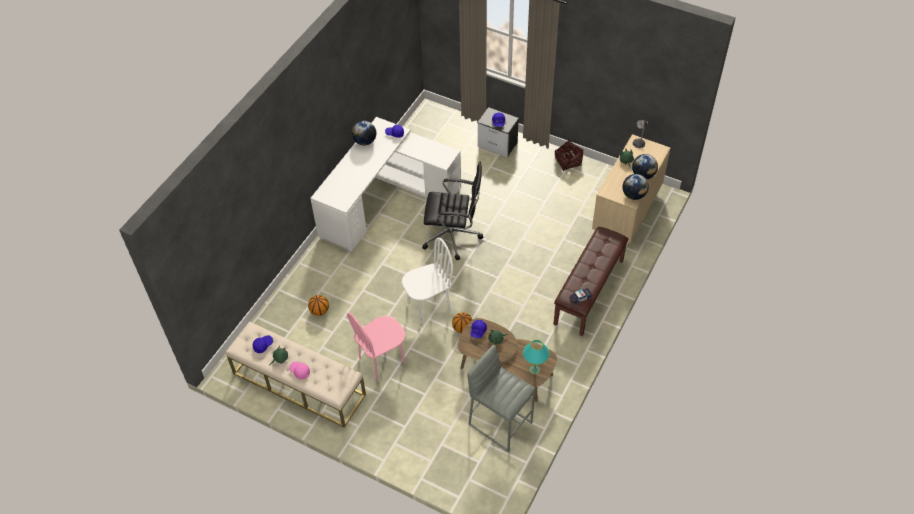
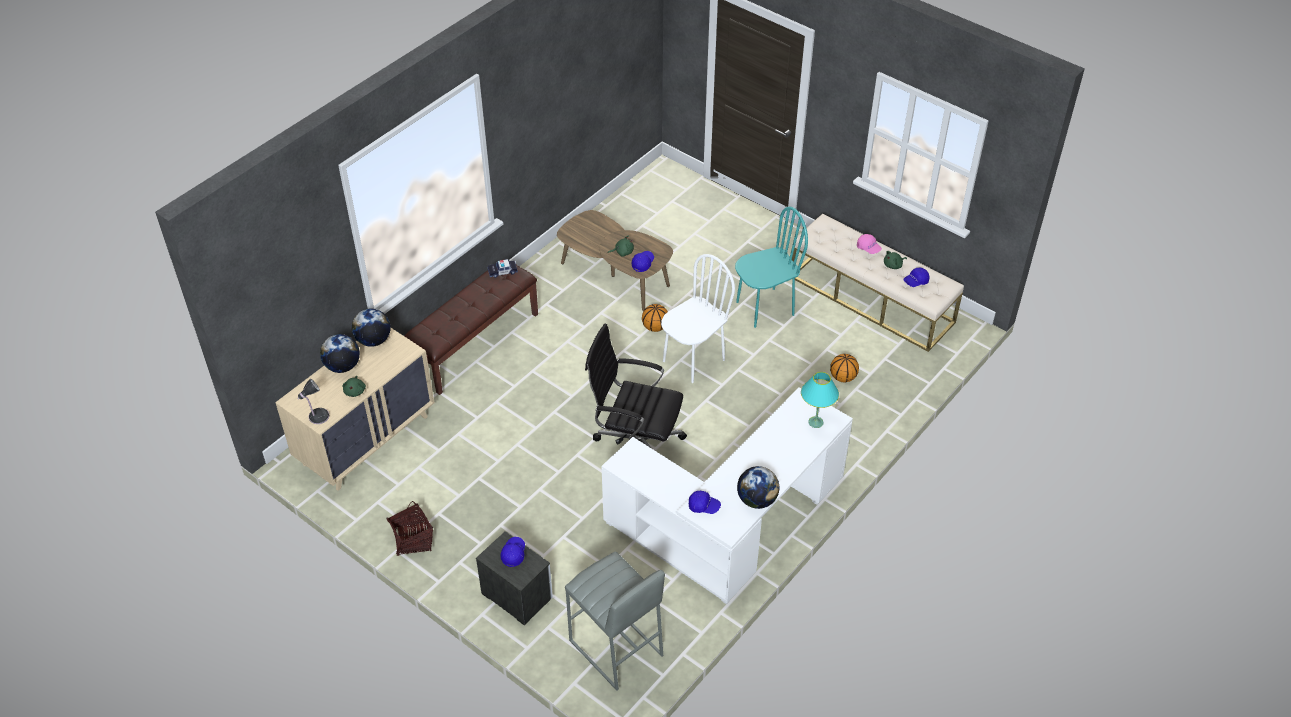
camera: 170 degrees left, 5 degrees down
(382, 361) = (764, 308): pink chair -> turquoise chair
(429, 306) = (693, 360): white chair -> white chair turned 150 degrees clockwise
(500, 422) = (638, 229): grey stool -> grey stool (615, 649)
(534, 369) = (587, 224): turquoise table lamp -> turquoise table lamp (815, 422)

